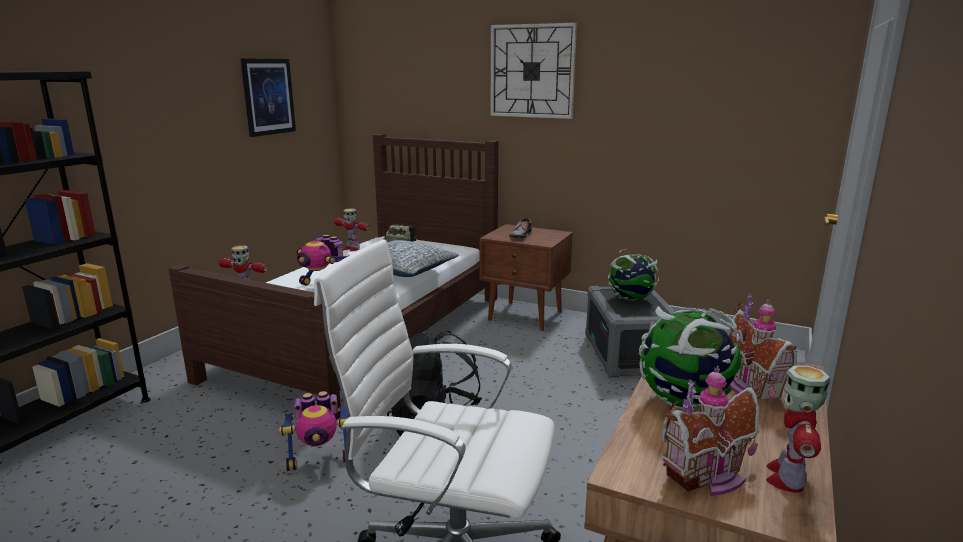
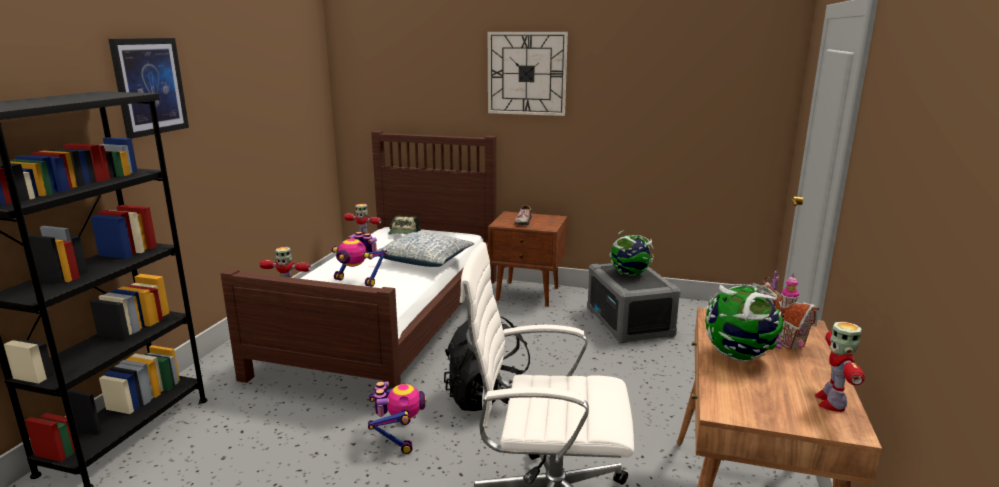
camera: 10 degrees left, 0 degrees up
(268, 96) = (277, 100): picture -> picture (150, 86)
(320, 459) = (397, 437): toy robot -> toy robot turned 75 degrees counterclockwise
(709, 477) = (780, 407): toy house -> none

